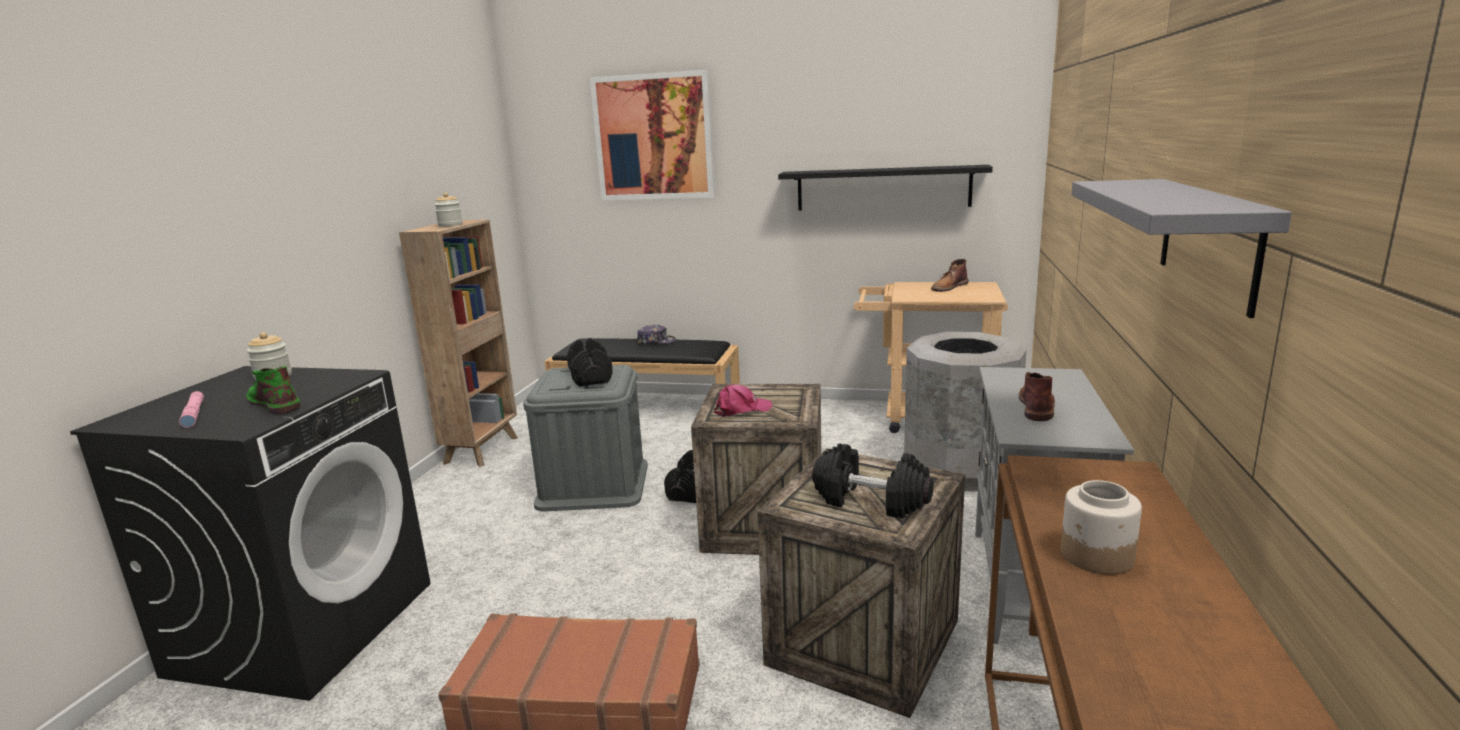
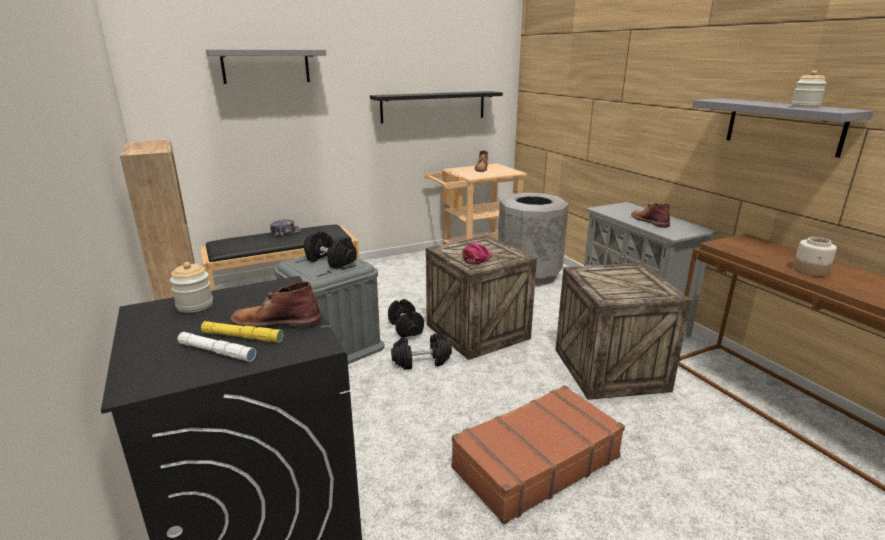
camera: 40 degrees left, 5 degrees up
(194, 414) = (217, 351): pink flashlight -> white flashlight
(230, 408) = (242, 337): none -> yellow flashlight
(274, 403) = (276, 321): green boot -> brown boot
(450, 225) = (155, 146): jar -> jar (805, 107)
(653, 137) = (266, 66): picture -> grey shelf
(871, 501) = (634, 285): black dumbbell -> black dumbbell (421, 361)

